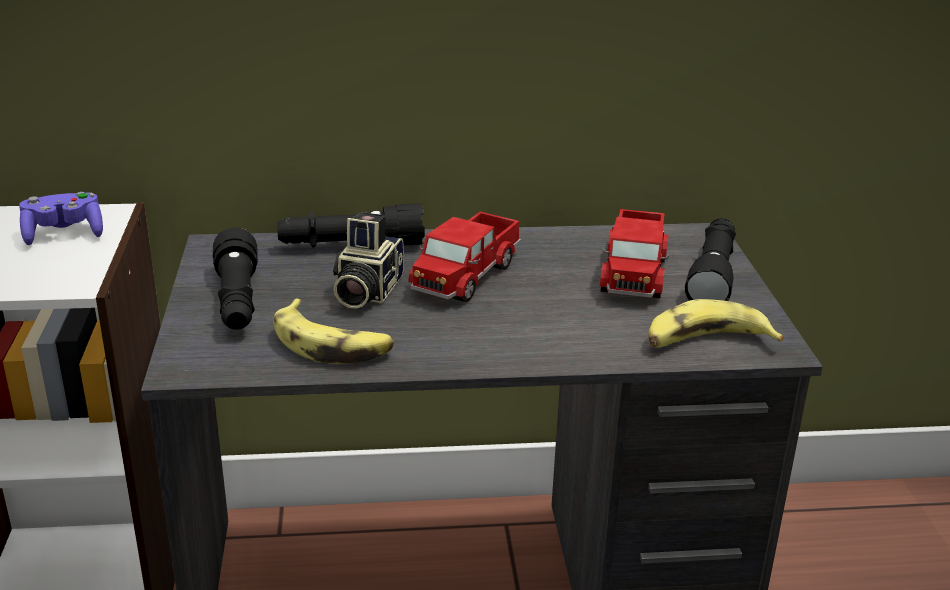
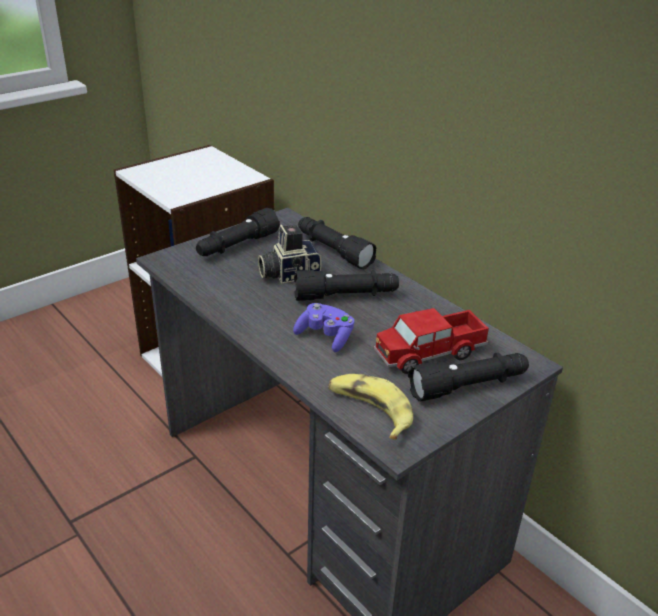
camera: 55 degrees right, 5 degrees up
(64, 234) = (219, 178): purple game controller -> purple game controller (325, 337)
(332, 344) = (224, 286): banana -> none
(466, 275) = (346, 296): toy truck -> black flashlight

